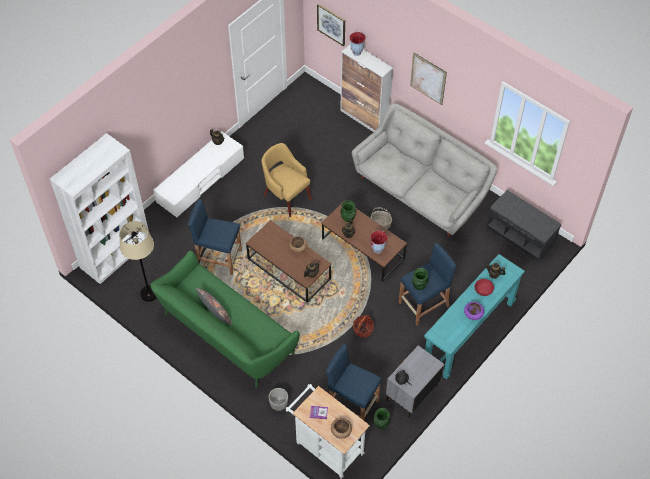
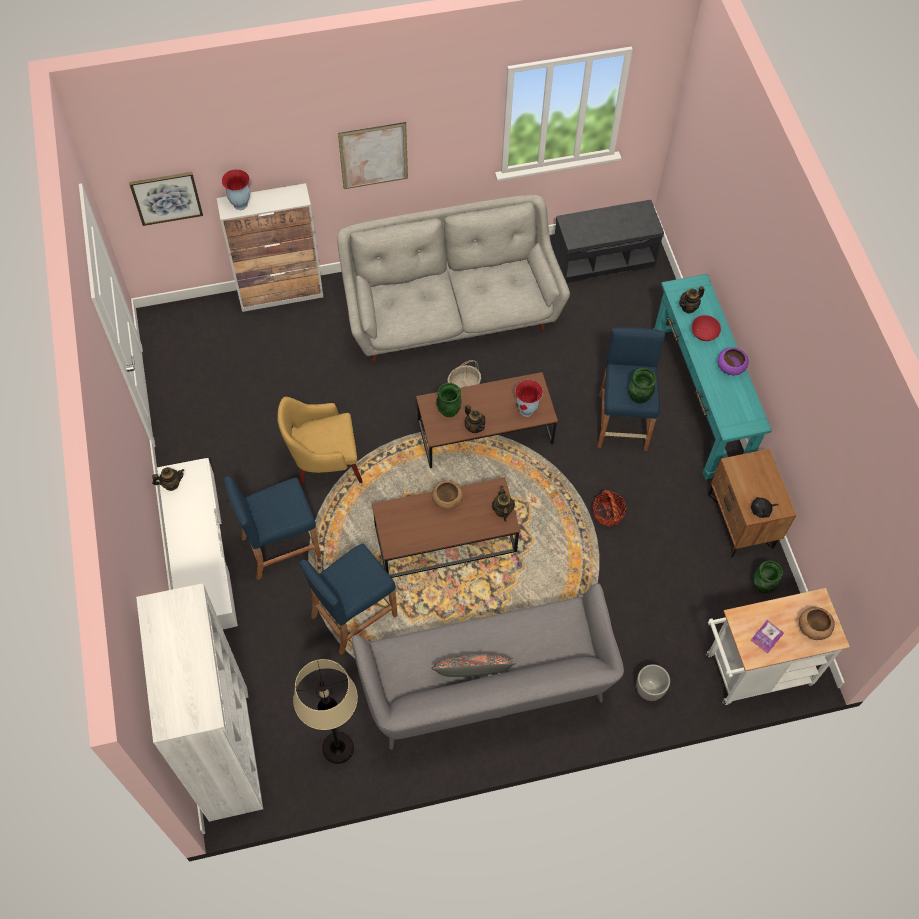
camera: 55 degrees left, 5 degrees up
(225, 334) = (487, 686): green sofa -> grey sofa
(352, 404) = (709, 599): blue stool -> blue stool (281, 546)
(412, 393) = (741, 521): grey nightstand -> brown nightstand

